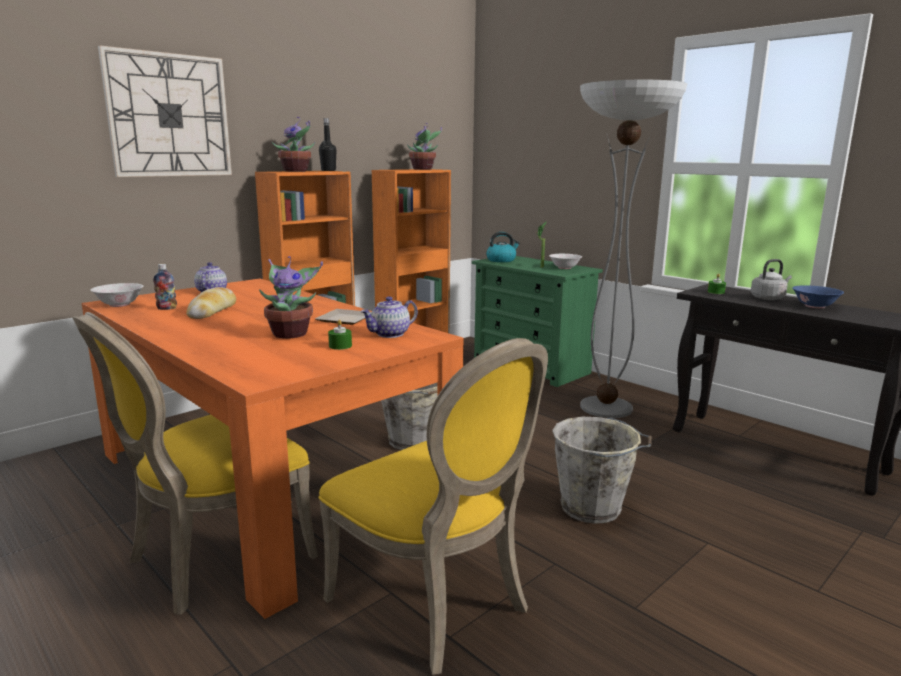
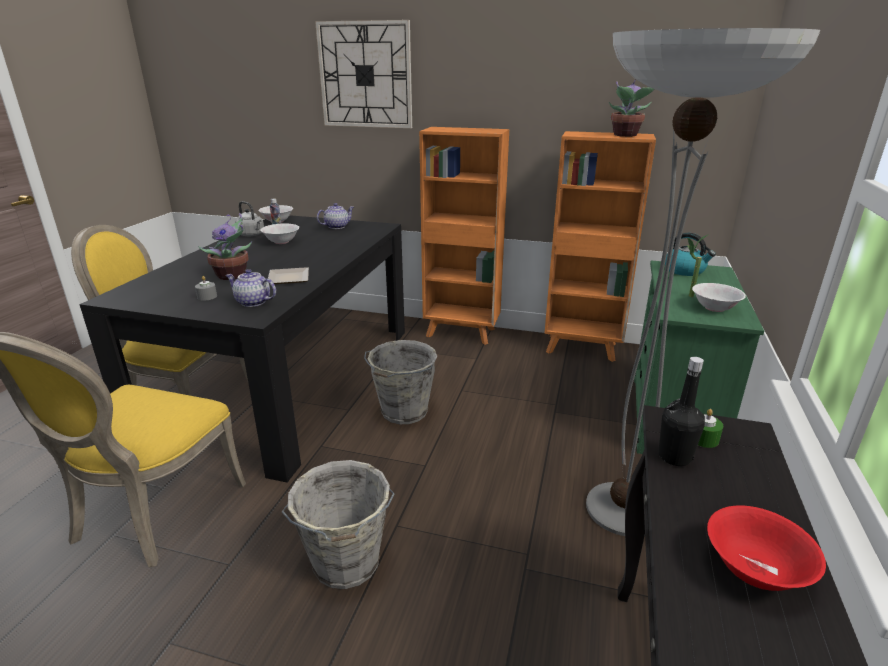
camera: 60 degrees right, 10 degrees up
(212, 311) = (281, 242): bread -> white bowl
(268, 482) = (288, 381): orange dining table -> black dining table
(297, 171) = (456, 129): potted plant -> none
(328, 170) = (493, 130): black bottle -> black bottle (674, 457)
(340, 346) = (207, 296): green candle -> grey candle
(768, 298) = (743, 501): grey kettle -> grey kettle (252, 235)
(815, 306) = (755, 571): blue bowl -> red bowl

